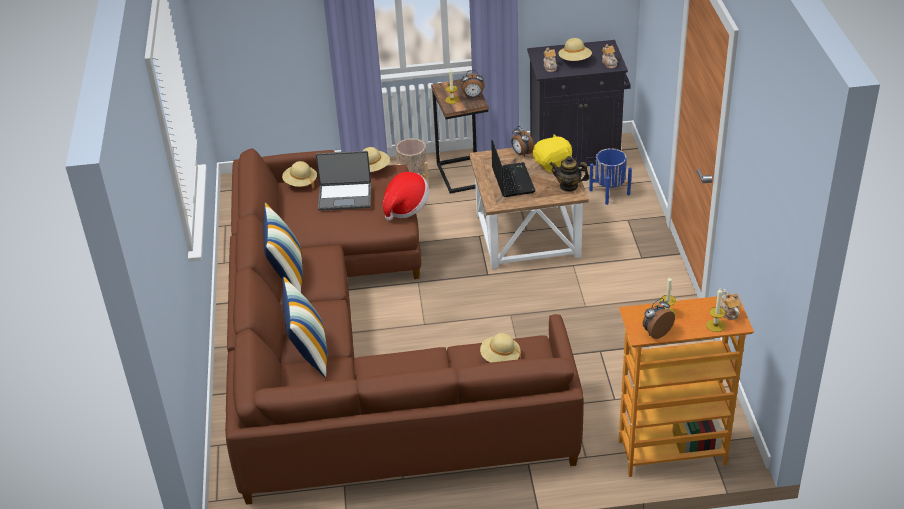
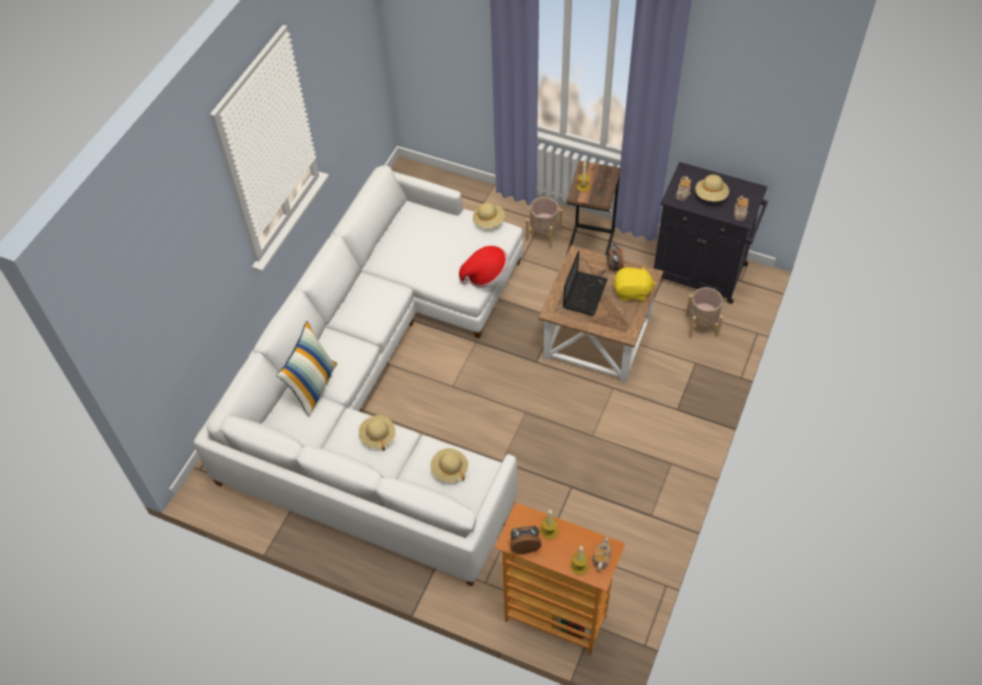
camera: 30 degrees right, 15 degrees up
(286, 274) = (349, 300): pillow -> none
(300, 182) = (421, 210): beige hat -> beige hat (378, 436)
(345, 196) = (444, 242): laptop -> none
(354, 351) = (382, 385): brown sofa -> white sofa
(473, 97) = (603, 191): alarm clock -> none
(569, 186) = (627, 323): teapot -> none
(609, 192) = (701, 325): blue planter -> beige planter

